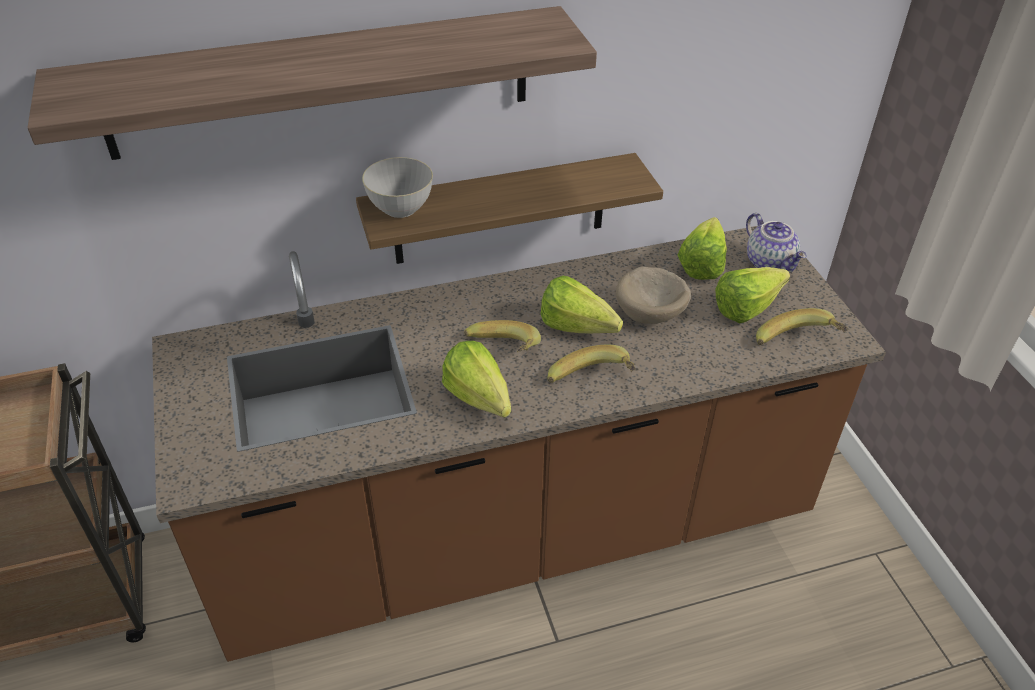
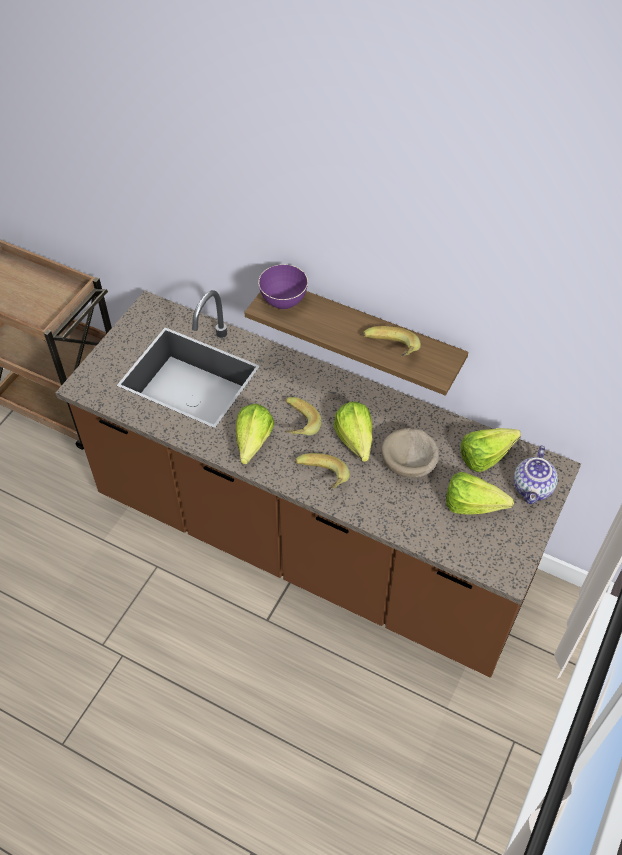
camera: 45 degrees right, 10 degrees up
(321, 83) = (256, 203): shelf -> none
(400, 208) = (283, 301): grey bowl -> purple bowl
(798, 345) = (470, 552): banana -> banana (390, 353)

